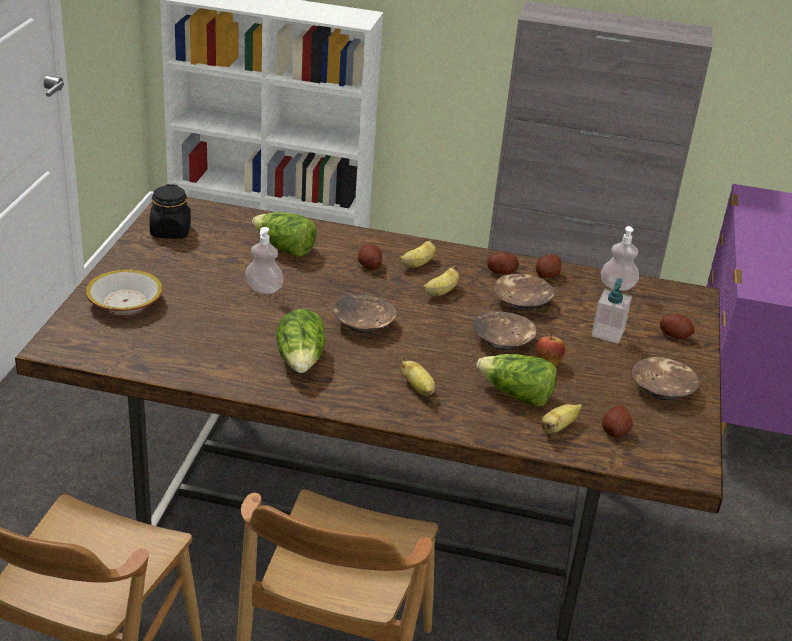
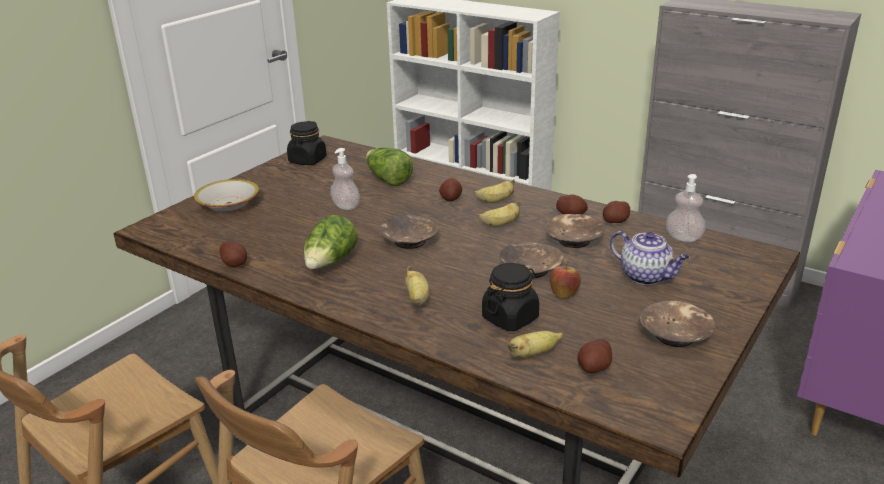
camera: 25 degrees right, 5 degrees down
(516, 395) = (510, 318): lettuce -> black jar
(607, 333) = (646, 276): soap dispenser -> teapot
(674, 335) = (721, 287): potato -> potato (235, 263)

